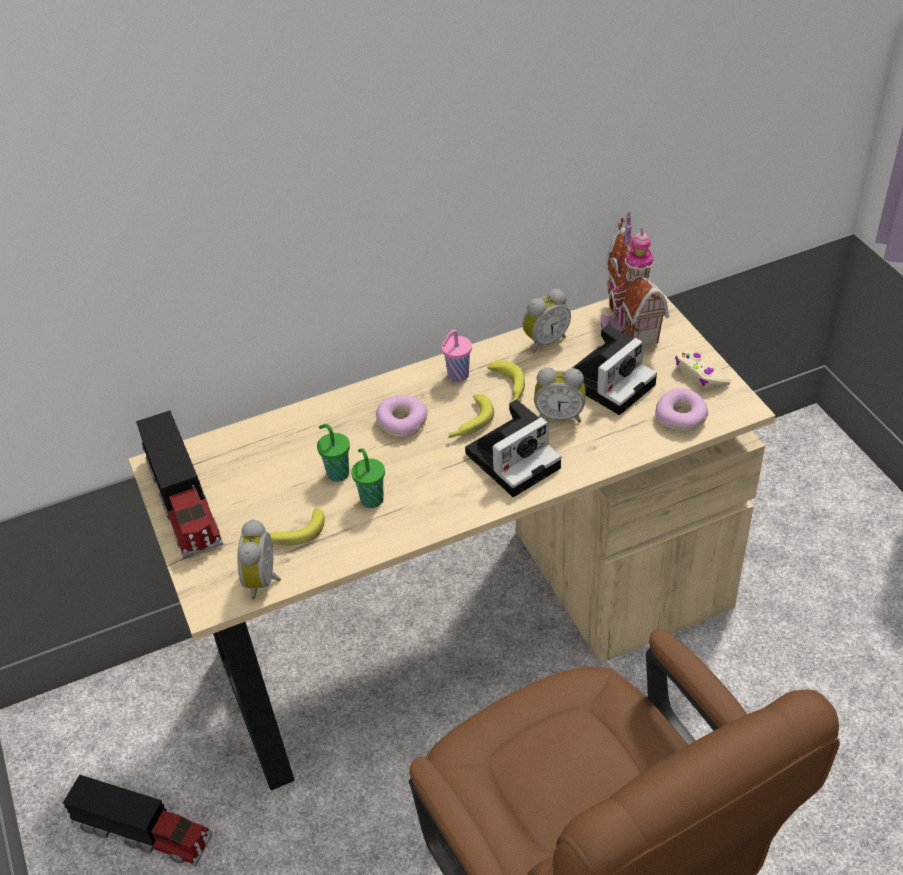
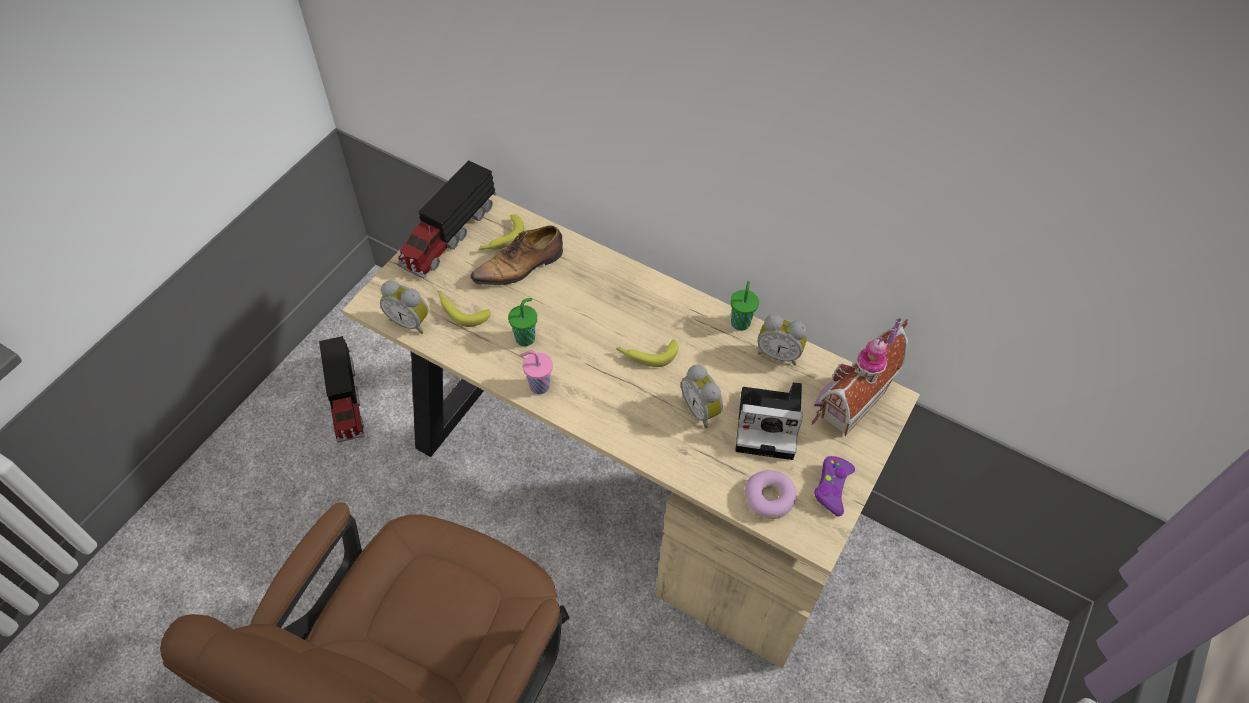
camera: 50 degrees right, 10 degrees up
(265, 581) = (410, 321): alarm clock -> alarm clock turned 120 degrees counterclockwise
(283, 464) = (521, 266): none -> shoe
(337, 473) = (535, 302): green cup -> green cup (740, 322)
(401, 422) = (614, 311): donut -> none
(457, 376) = (690, 318): pink cup -> pink cup (538, 385)
(508, 388) = (704, 358): banana -> banana (501, 239)
(514, 458) = (632, 404): camera -> none
(700, 375) = (832, 487): beige game controller -> purple game controller

